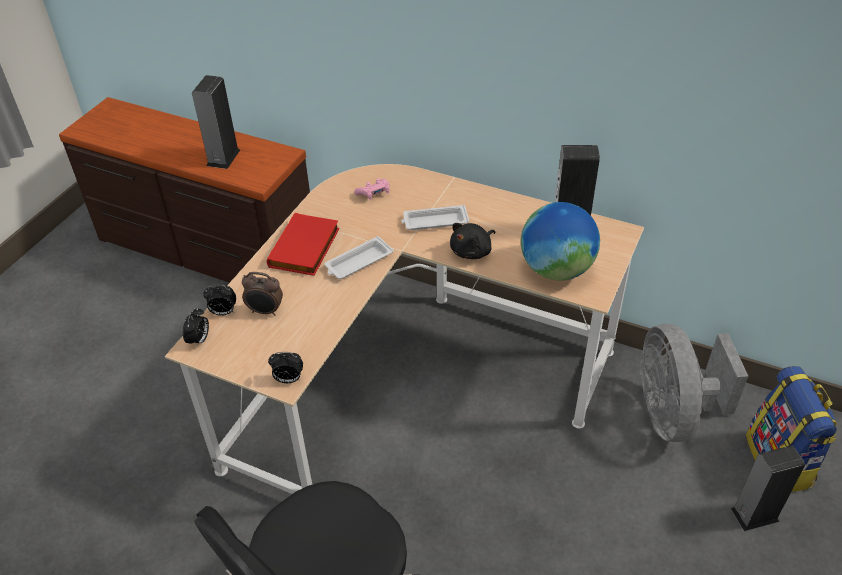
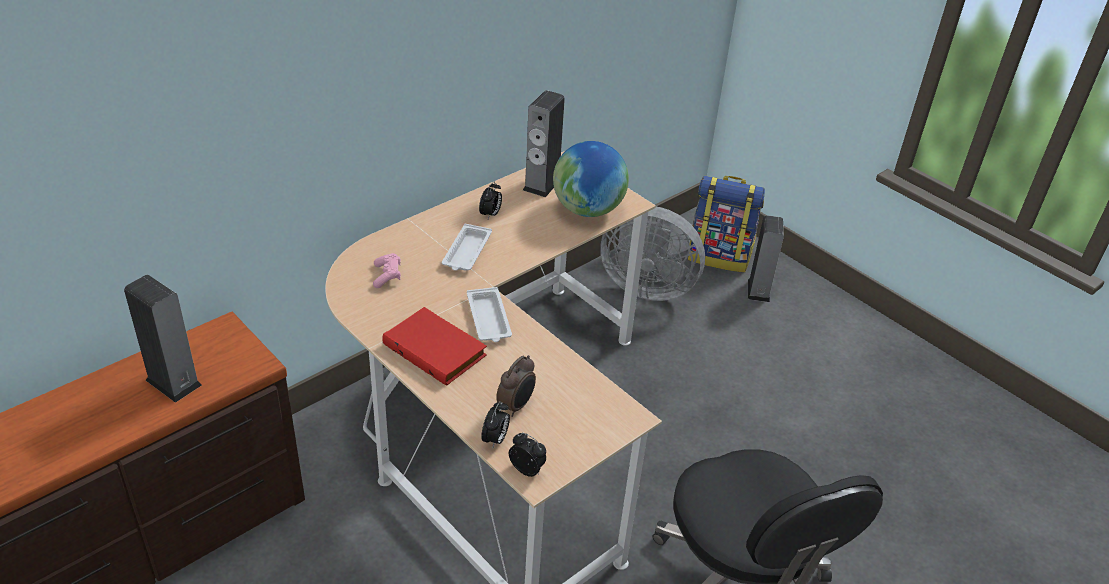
camera: 70 degrees left, 5 degrees down
(288, 379) = (627, 414): alarm clock -> alarm clock (490, 215)
(472, 251) = (529, 245): black plush toy -> none

